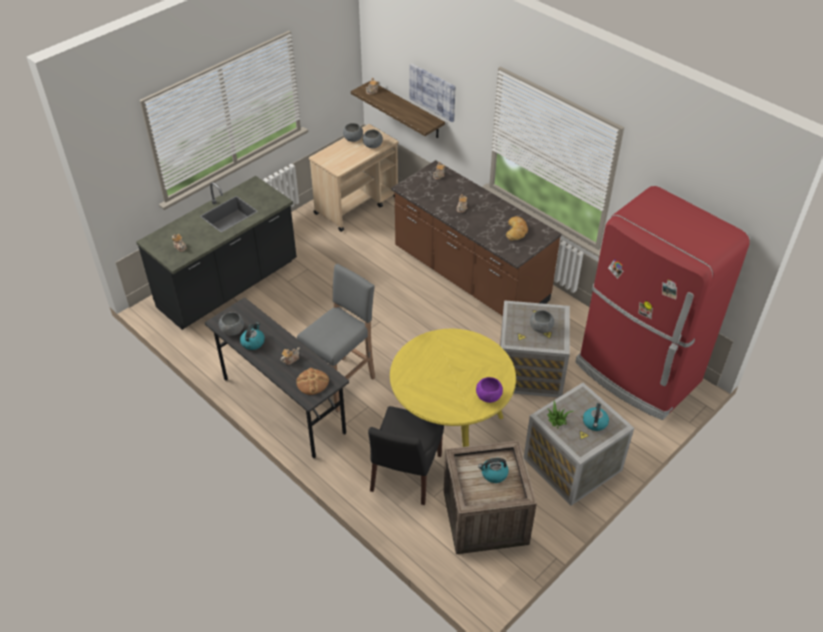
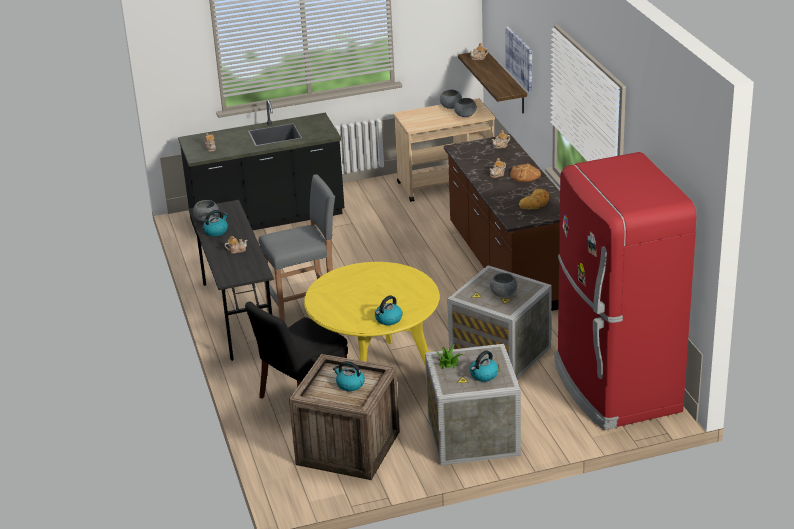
camera: 30 degrees right, 15 degrees down
(312, 382) = (240, 270): bread -> bread (525, 175)
(489, 396) = (388, 319): purple bowl -> kettle

